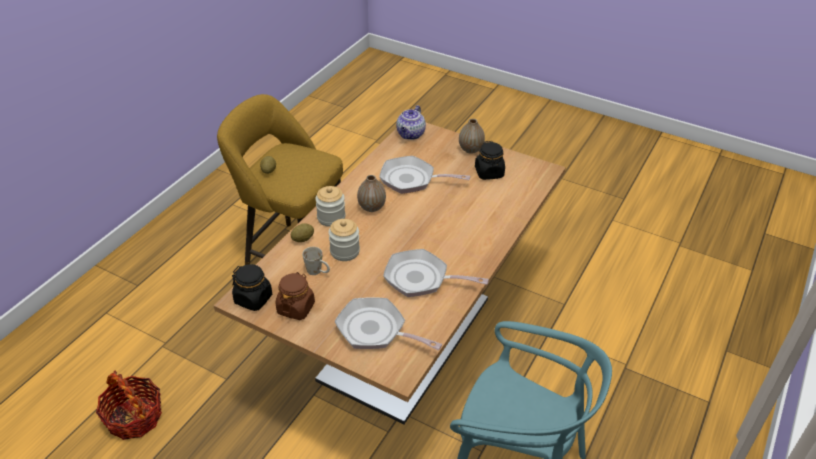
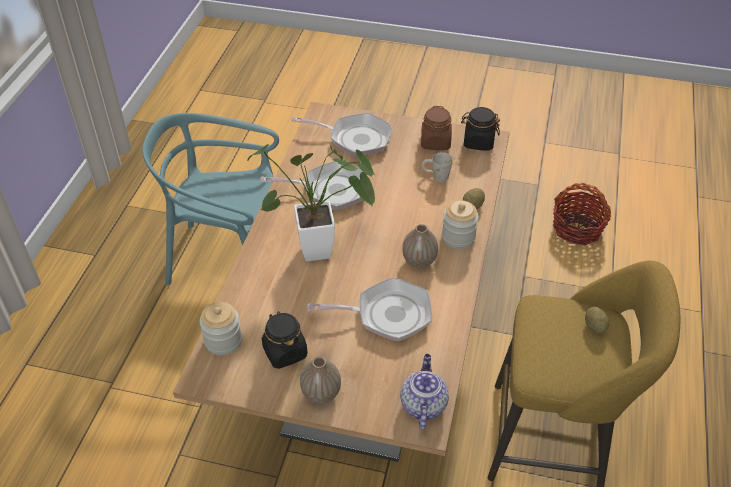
camera: 165 degrees right, 5 degrees up
(344, 251) = (421, 202): jar -> jar (223, 340)
(443, 229) = (324, 251): none -> potted plant

